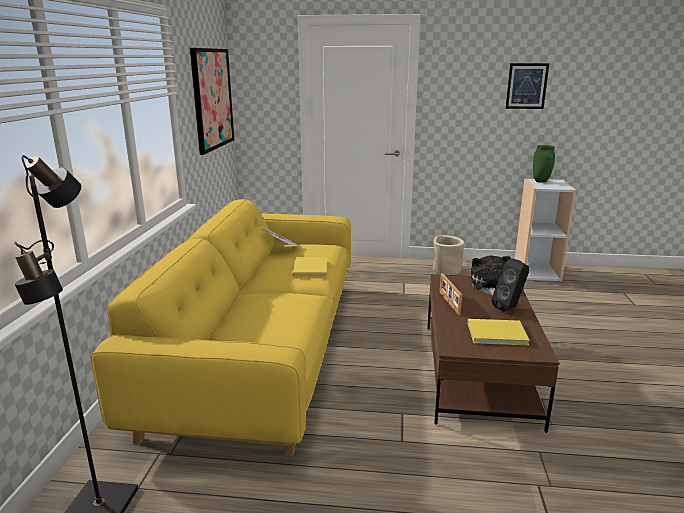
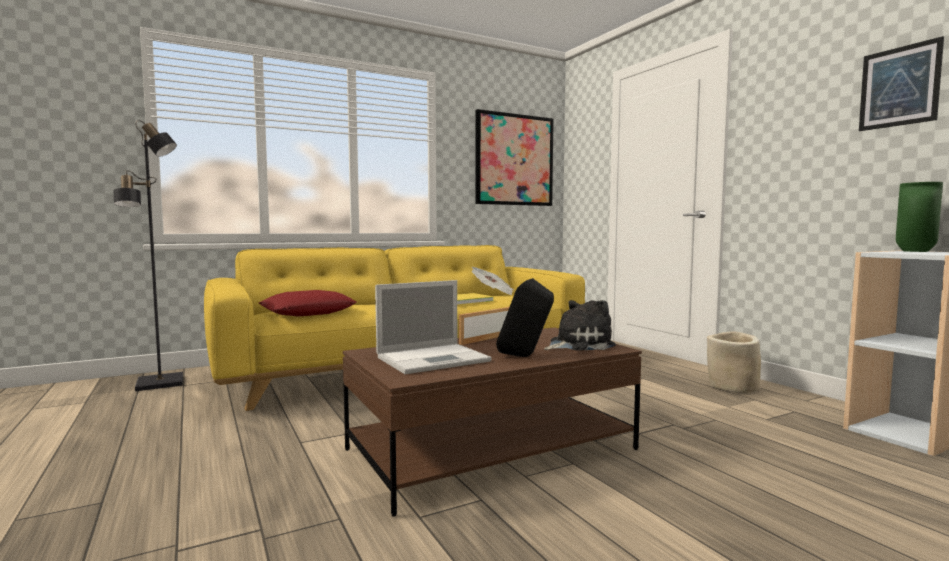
camera: 55 degrees right, 15 degrees down
(274, 337) = (308, 312): none -> red pillow
(494, 333) = (434, 359): yellow book -> laptop

